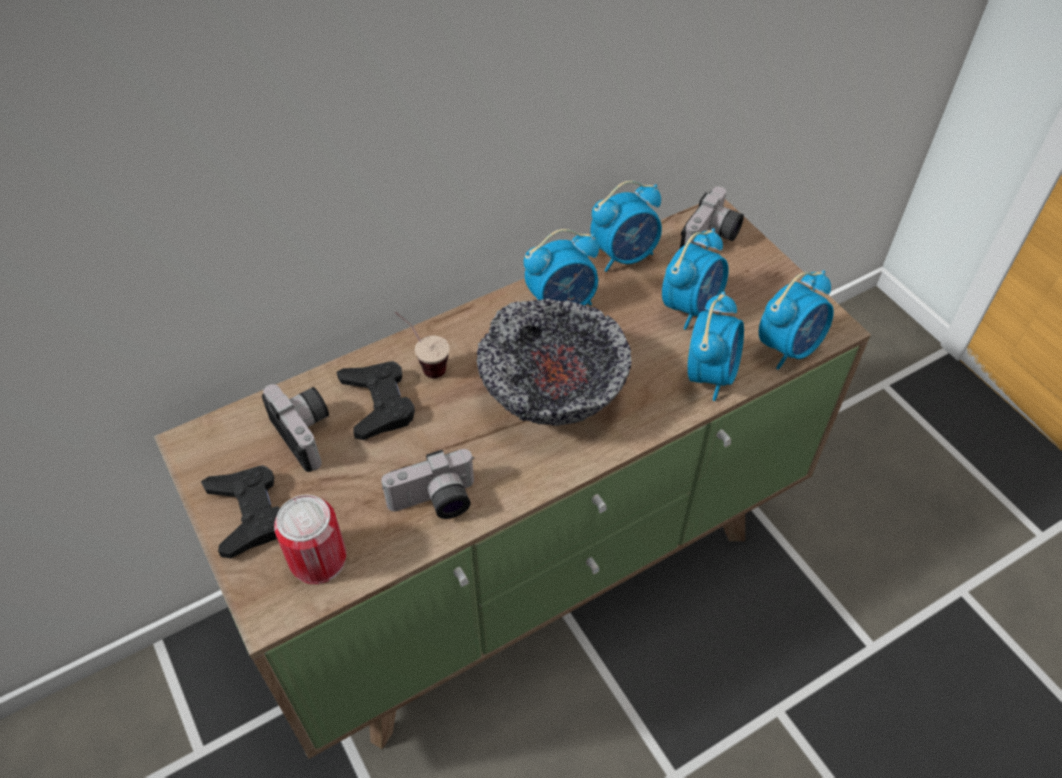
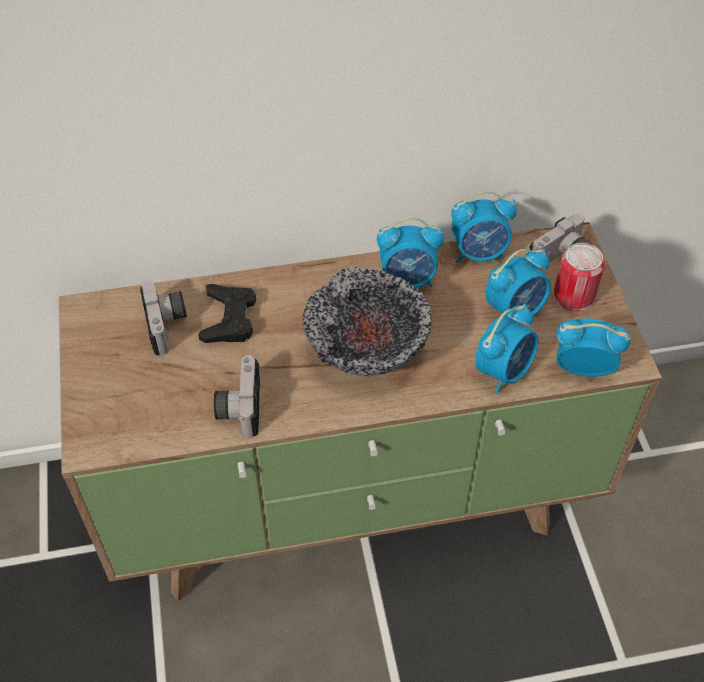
camera: 20 degrees right, 0 degrees up
(248, 513) = (101, 373): black game controller -> none
(318, 559) = (136, 421): can -> can (573, 296)
(424, 363) = (277, 297): cup -> none
(435, 503) = (238, 406): camera -> camera turned 90 degrees clockwise
(789, 347) = (582, 368): alarm clock -> alarm clock turned 150 degrees counterclockwise

